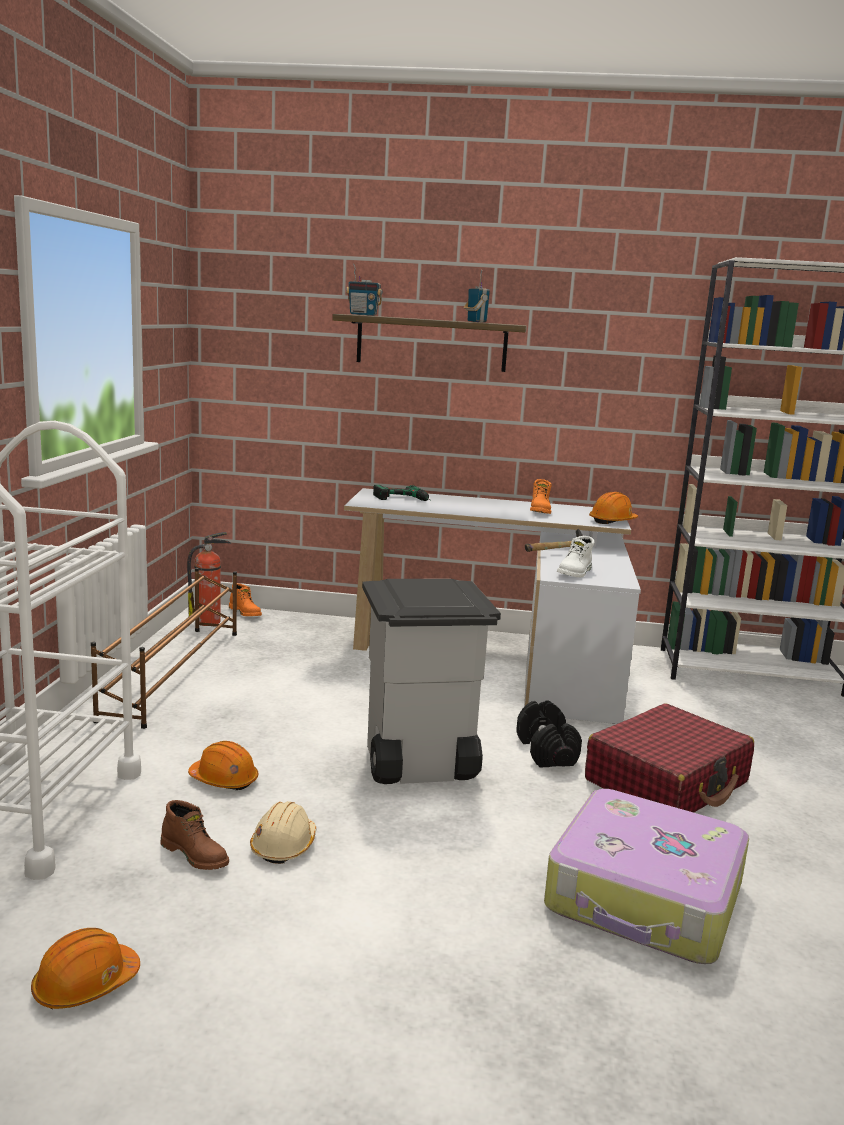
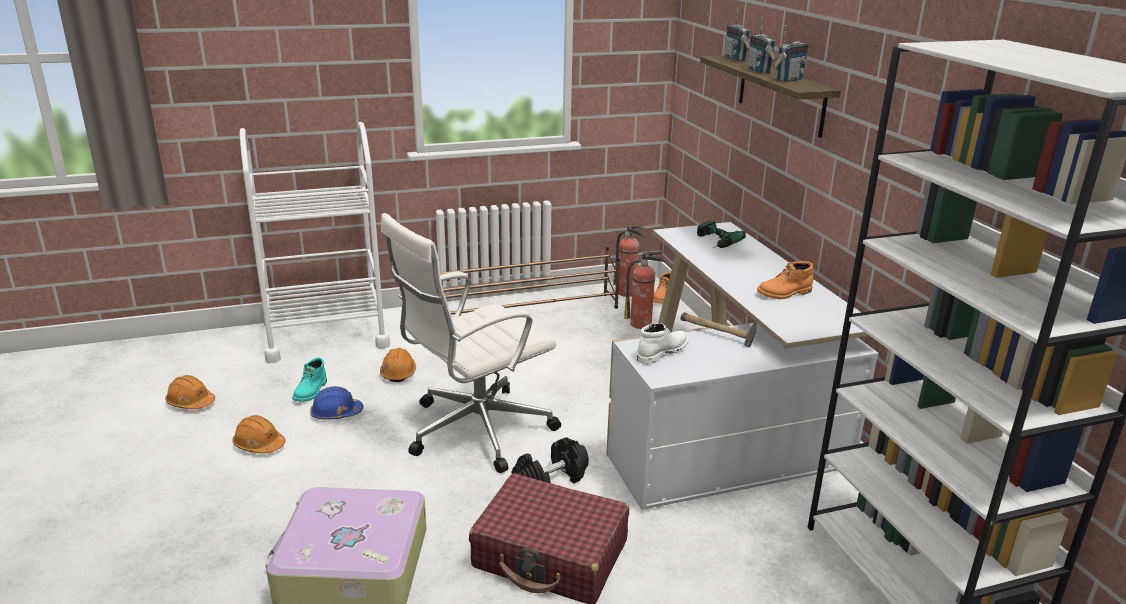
camera: 65 degrees right, 10 degrees up
(196, 855) = (311, 391): brown boot -> turquoise boot
(284, 846) = (336, 413): beige hard hat -> blue hard hat
(288, 635) = (642, 324): none -> fire extinguisher
(417, 765) = (475, 430): grey trash can -> white office chair
(428, 319) = (759, 71): none -> radio
(575, 572) = (661, 352): white boot -> white boot turned 135 degrees clockwise
(612, 521) = (805, 330): orange hard hat -> orange hard hat (259, 445)

